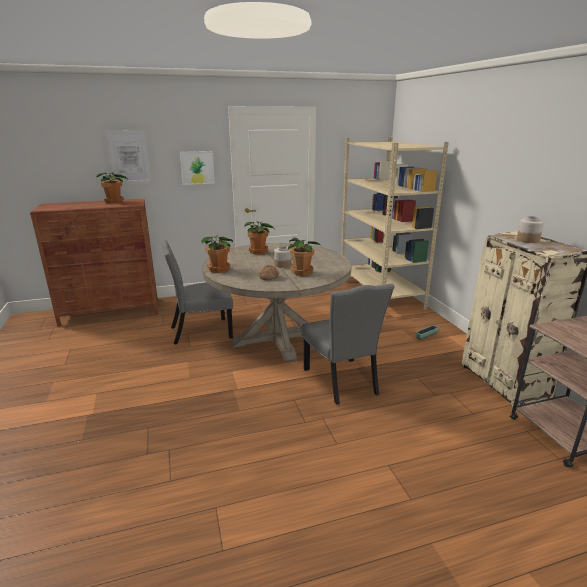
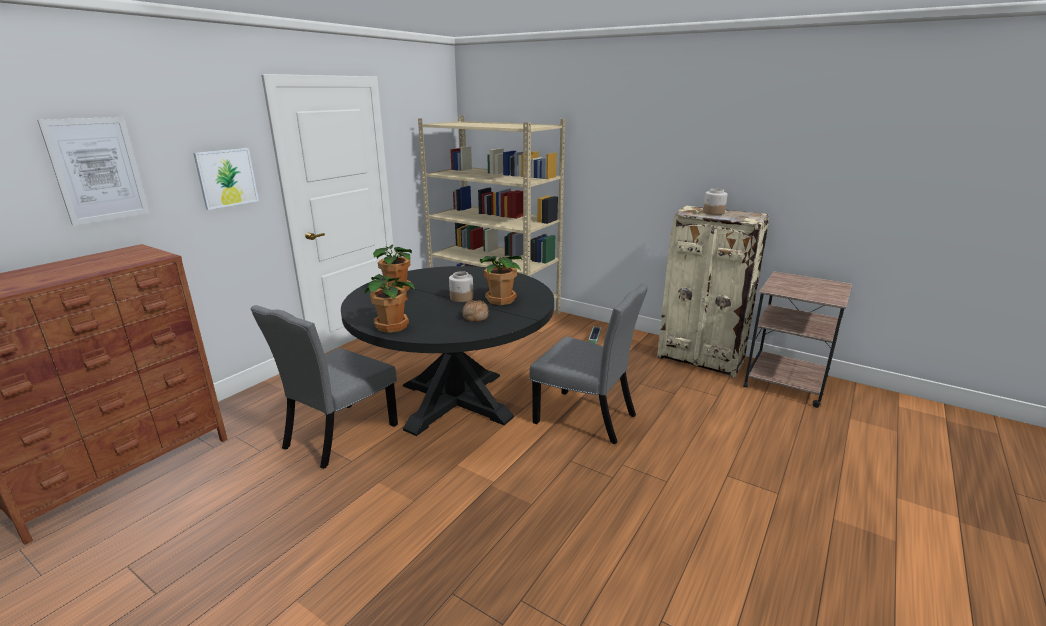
camera: 40 degrees left, 0 degrees up
(115, 202) = (96, 259): potted plant -> none
(278, 338) = (455, 401): beige dining table -> black dining table

